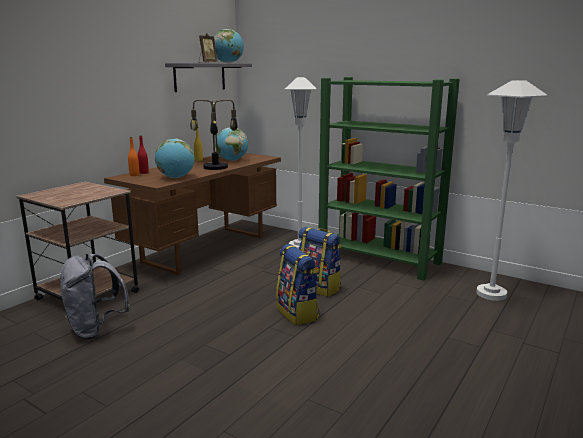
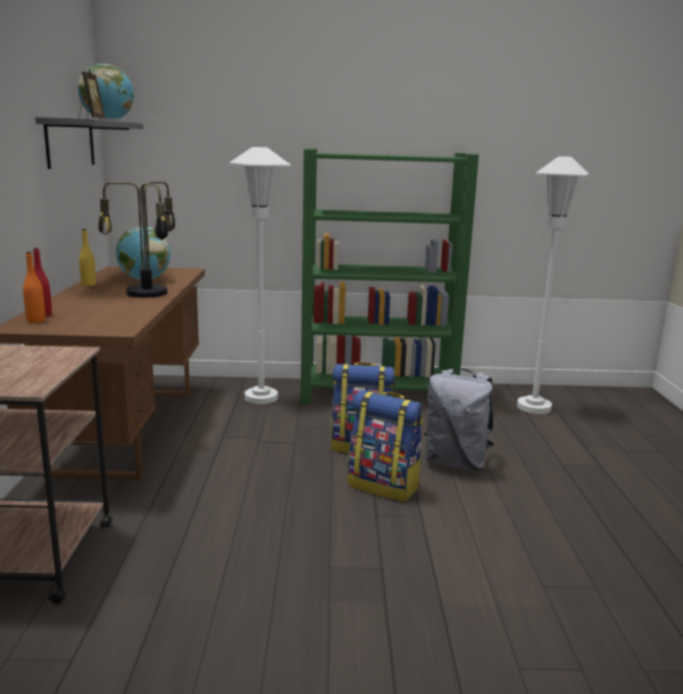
camera: 35 degrees left, 0 degrees up
(96, 329) = (127, 608): grey backpack -> grey backpack (456, 462)
(176, 177) = (123, 316): globe -> none

